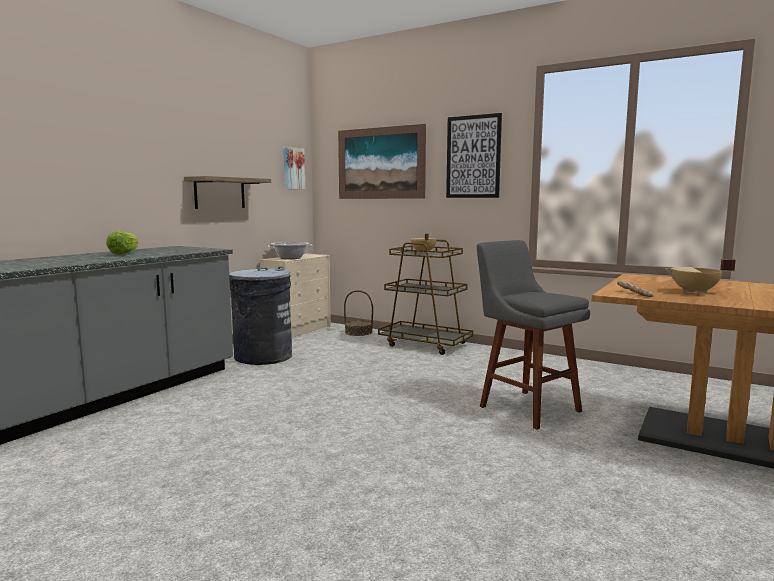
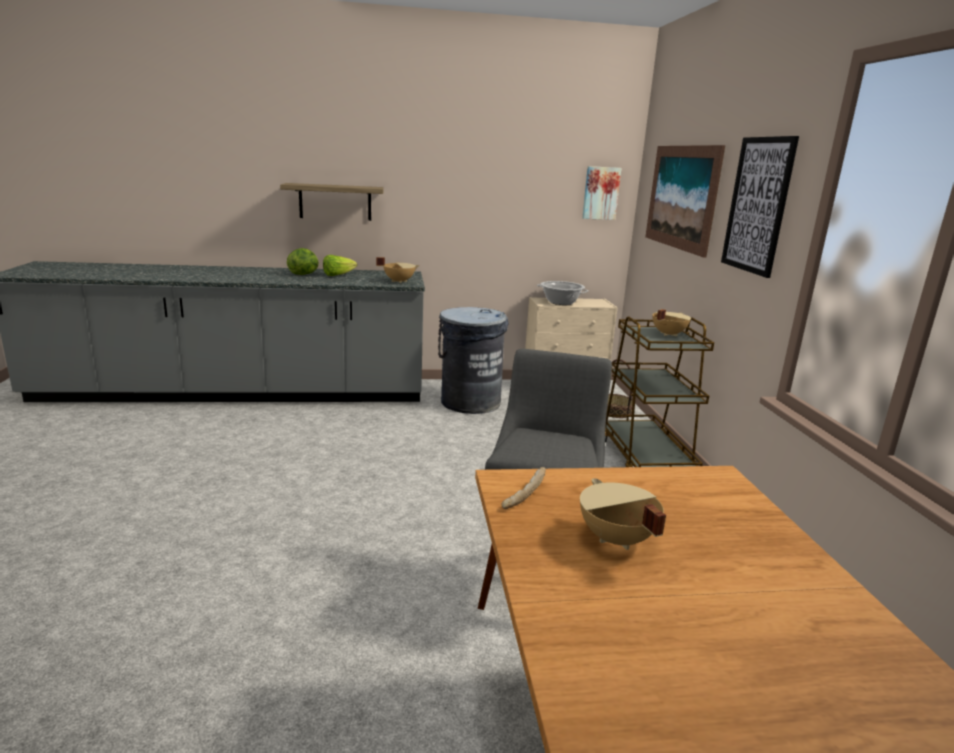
camera: 50 degrees right, 10 degrees up
(88, 257) = (304, 274): none -> lettuce
(196, 249) = (399, 281): none -> beige cooking pot
(219, 193) = (482, 220): shelf -> shelf (335, 202)

